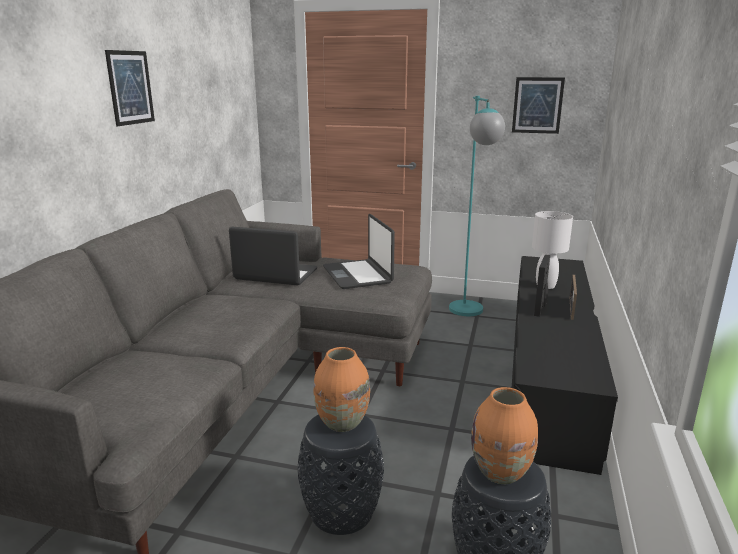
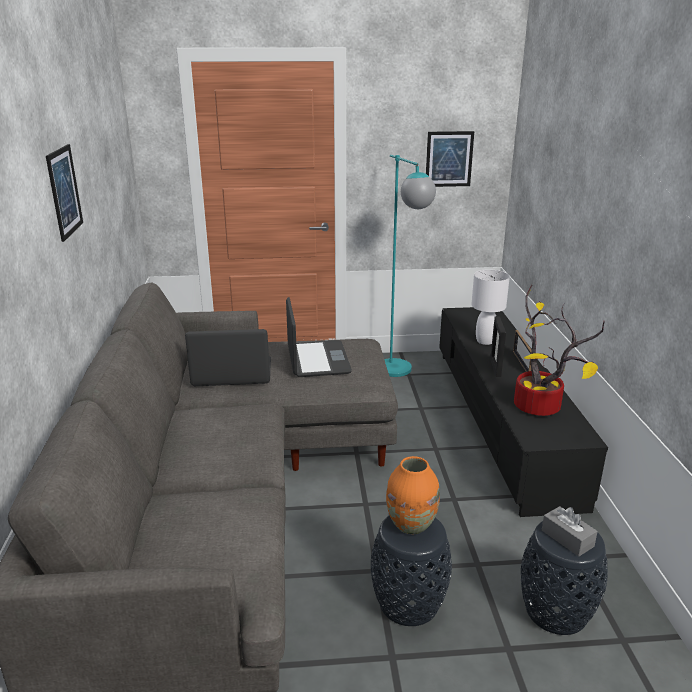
camera: 20 degrees left, 5 degrees up
(358, 275) = (317, 360): laptop -> laptop turned 150 degrees counterclockwise
(501, 473) = (567, 538): orange vase -> grey tissue box
(565, 348) = (541, 407): none -> potted plant

